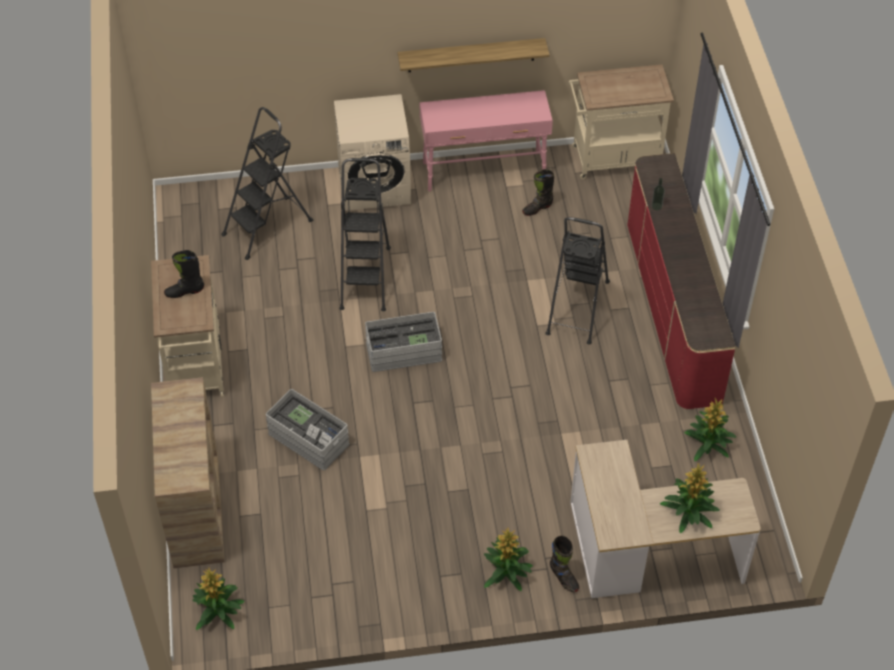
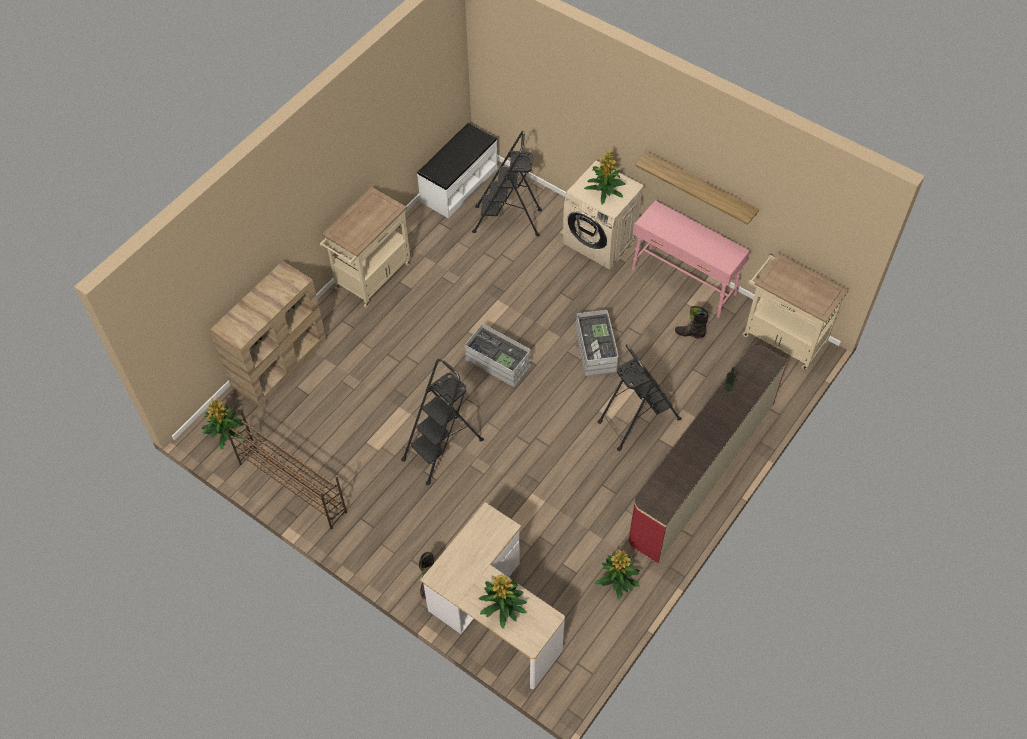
camera: 45 degrees right, 5 degrees up
(182, 228) = (458, 185): none -> white bench
(184, 291) = (367, 219): black boot -> none
(309, 438) = (384, 371): grey storage box -> grey storage box (596, 350)
(344, 603) = (292, 487): none -> brown shoe rack
(365, 276) = (529, 296): step ladder -> step ladder (443, 448)
(506, 572) = (400, 550): potted plant -> potted plant (605, 190)

